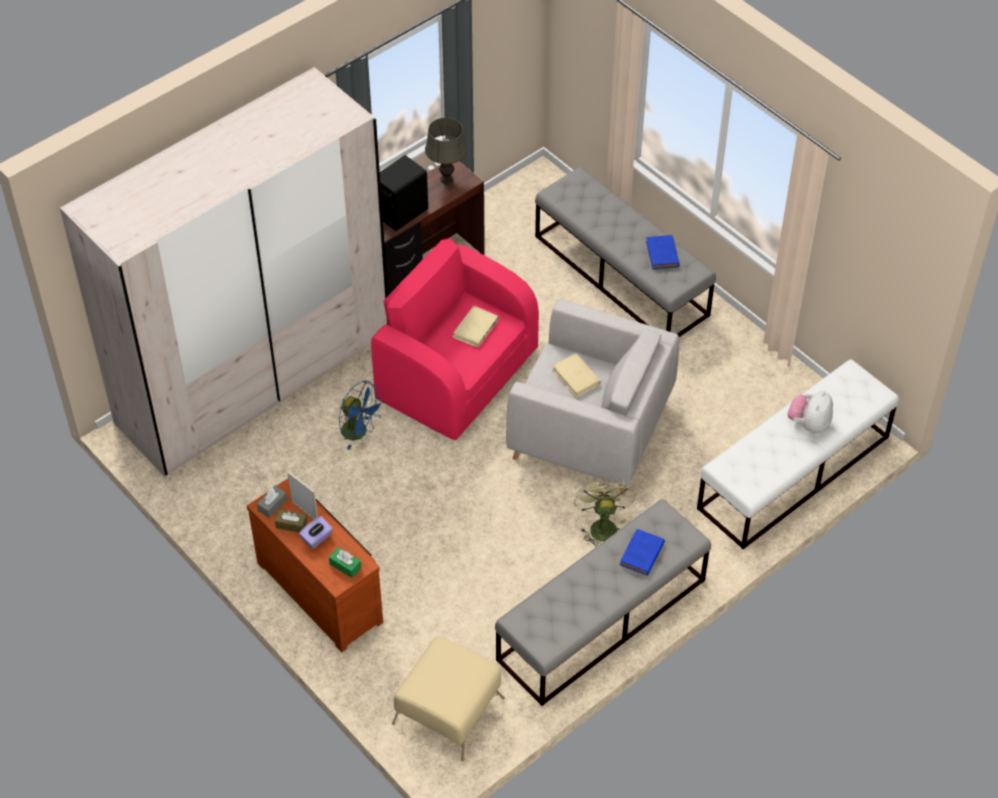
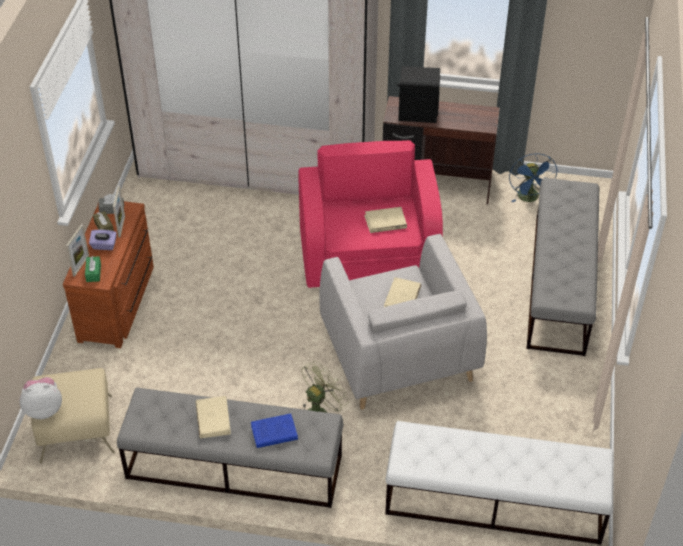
camera: 50 degrees right, 5 degrees down
(325, 570) = (81, 265): none -> picture frame
(359, 432) = (266, 239): blue fan -> blue fan (530, 198)
(447, 179) = (474, 116): grey table lamp -> none
(587, 586) = (213, 418): none -> beige book
(662, 255) = (571, 274): blue book -> none
(809, 424) = (512, 461): plush toy -> plush toy (44, 409)

